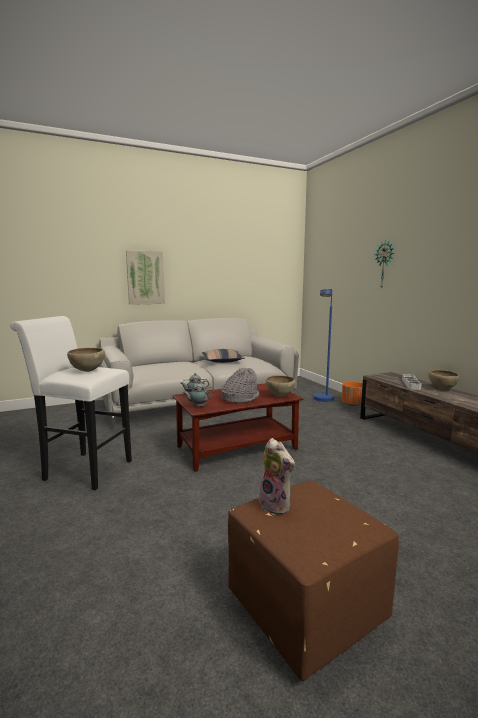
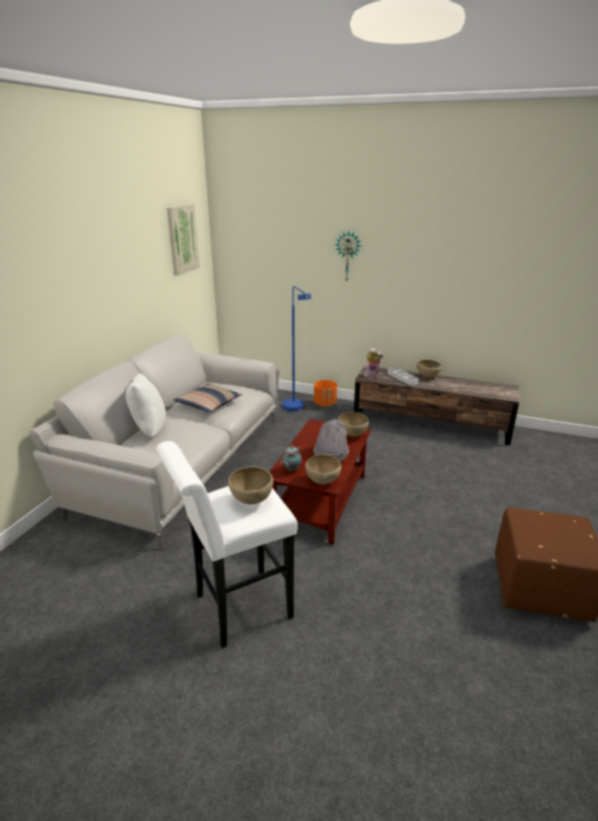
camera: 45 degrees left, 15 degrees up
(145, 277) = (63, 312): picture -> picture (182, 239)
(168, 362) = (148, 430): none -> white pillow
(198, 407) = (322, 481): teapot -> brown bowl
(277, 505) = (533, 537): plush toy -> plush toy (372, 376)

